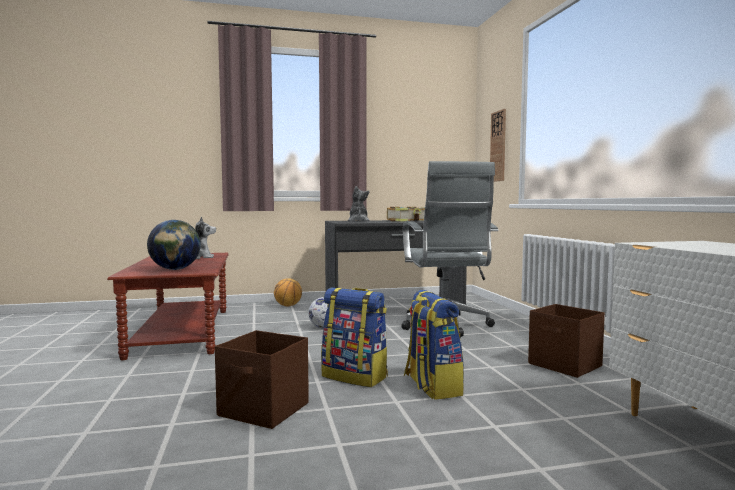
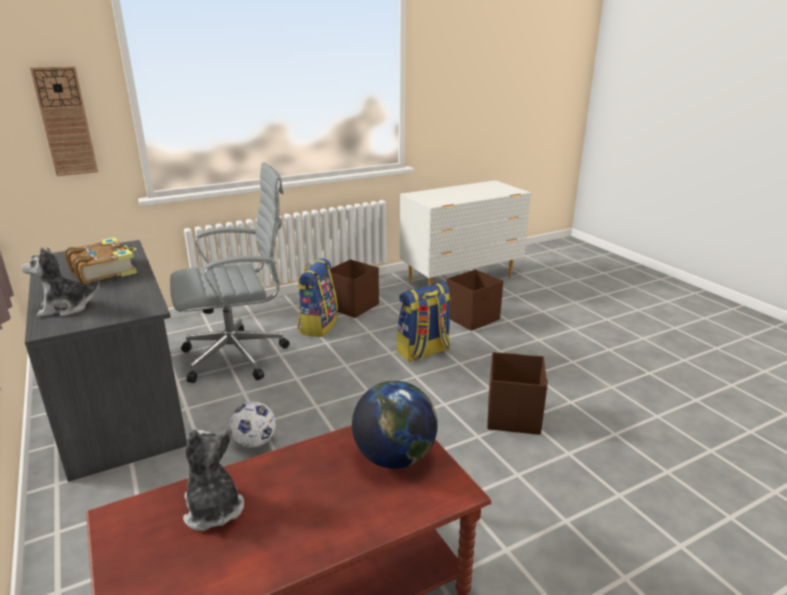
camera: 105 degrees left, 20 degrees up
(288, 306) = (83, 528): basketball -> none
(355, 376) = (421, 387): backpack -> backpack (318, 326)
(543, 435) = (473, 318): none -> brown storage box

